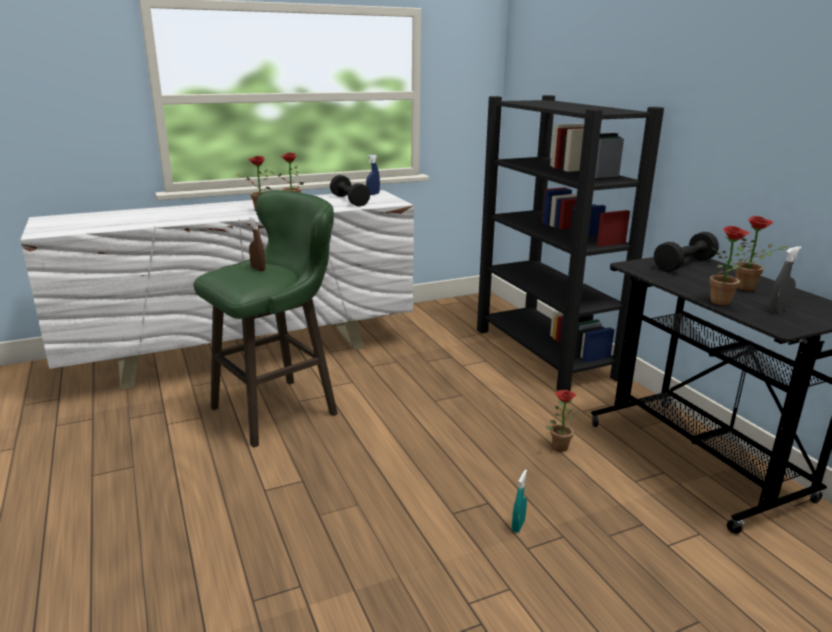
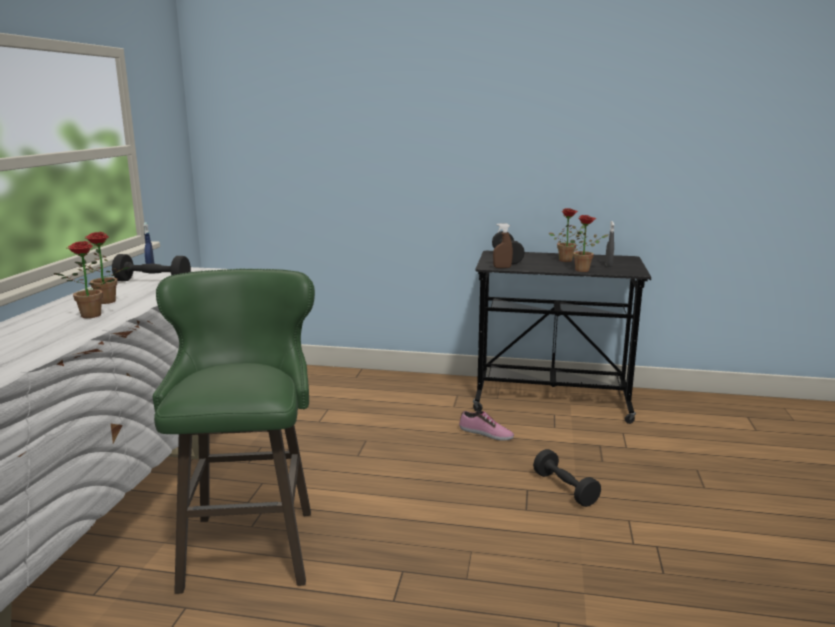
camera: 55 degrees left, 5 degrees down
(258, 269) = (238, 370): brown spray bottle -> brown spray bottle (502, 267)
(518, 526) = (565, 489): turquoise spray bottle -> black dumbbell
(545, 353) = (354, 383): black bookcase -> none
(558, 445) = (485, 433): potted plant -> shoe

